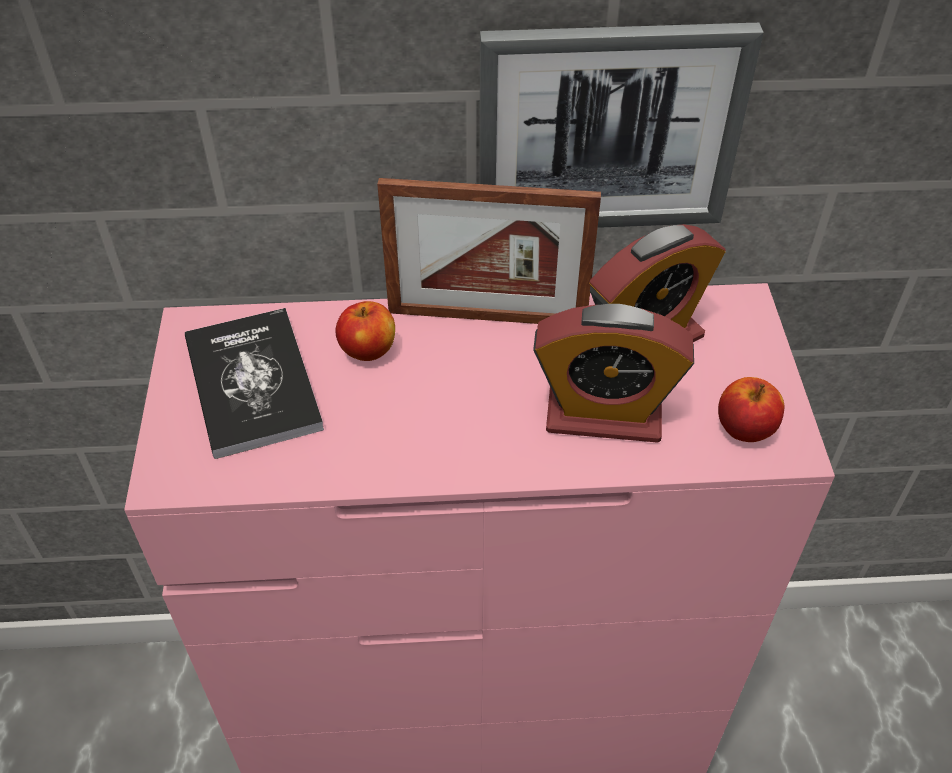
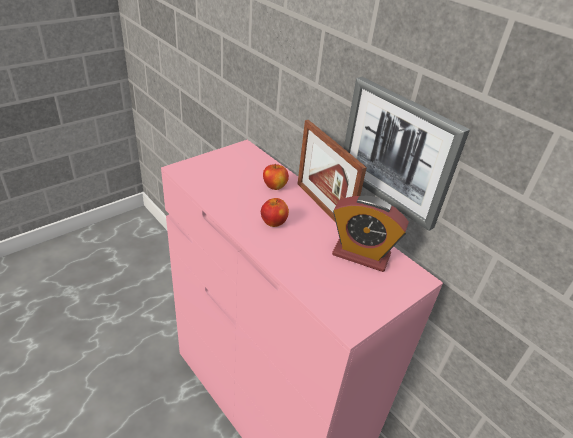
camera: 50 degrees right, 10 degrees down
(252, 383) = (234, 169): book -> none
(603, 415) = (307, 258): alarm clock -> none
(744, 429) = (345, 305): apple -> apple (273, 222)

